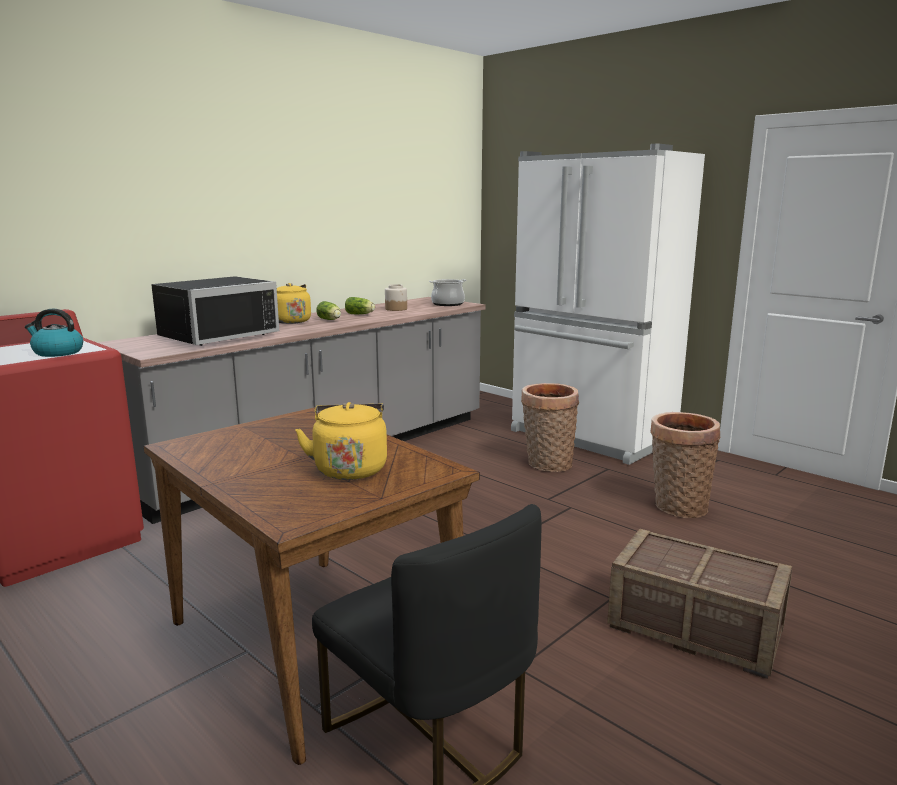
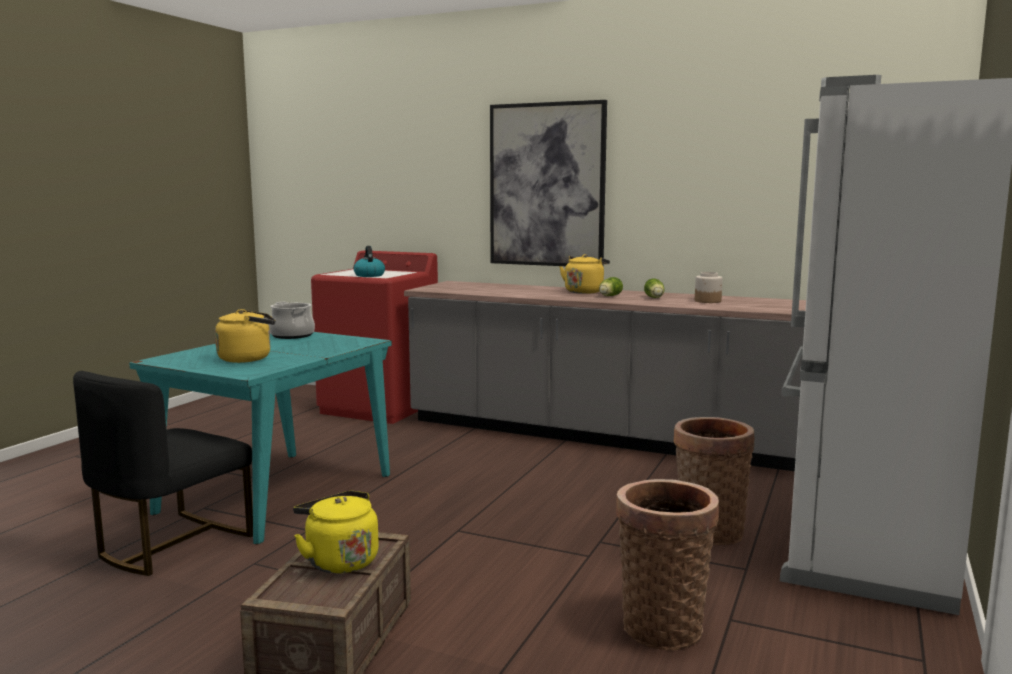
camera: 70 degrees right, 5 degrees down
(207, 211) = (547, 185): none -> picture
(215, 335) = (499, 289): black microwave -> none
(315, 642) = (276, 494): brown dining table -> turquoise dining table
(447, 304) = (781, 307): cooking pot -> cooking pot (292, 335)
(690, 560) = (339, 560): none -> yellow kettle

